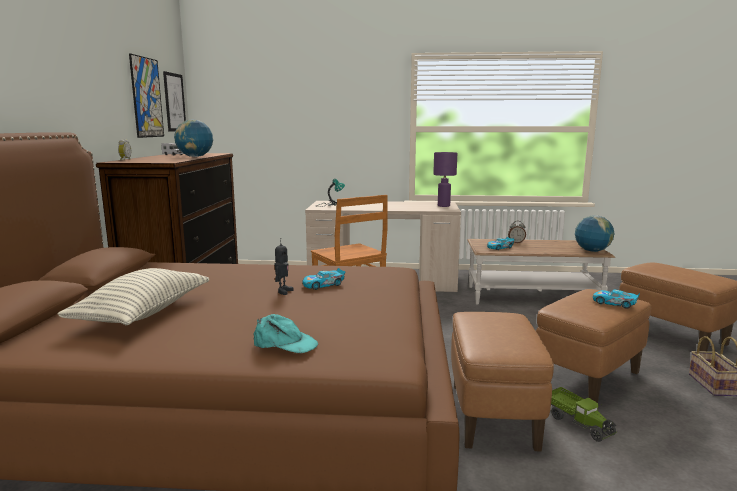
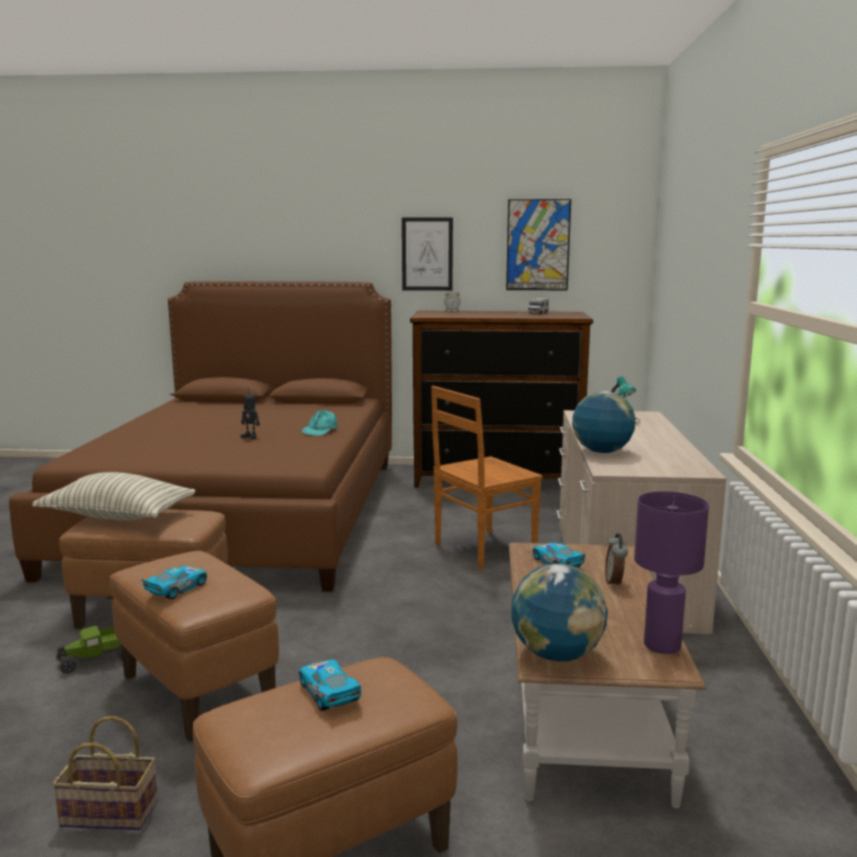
camera: 90 degrees right, 0 degrees up
(143, 314) = (219, 414): pillow -> pillow (118, 517)
(174, 102) = (611, 247): picture -> picture (427, 254)
(195, 157) = (504, 316): globe -> globe (601, 452)
(285, 344) = (120, 439): turquoise cap -> turquoise cap (320, 430)
(323, 285) = (261, 445): toy car -> toy car (329, 693)
(443, 206) = (655, 468): purple table lamp -> purple table lamp (663, 645)

